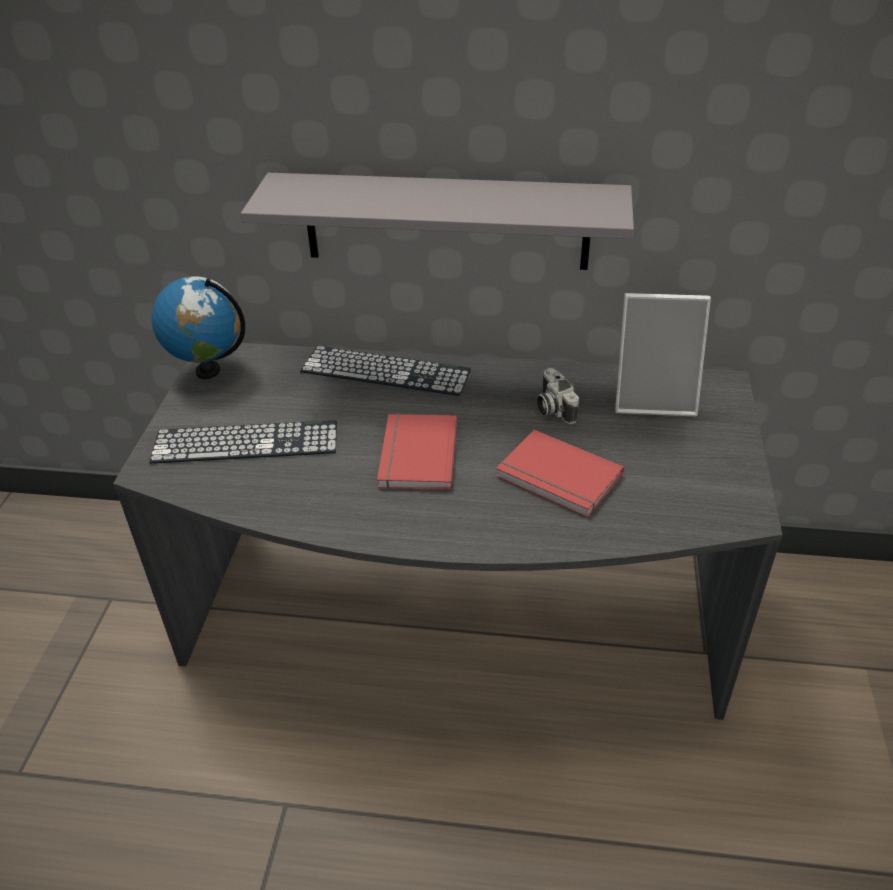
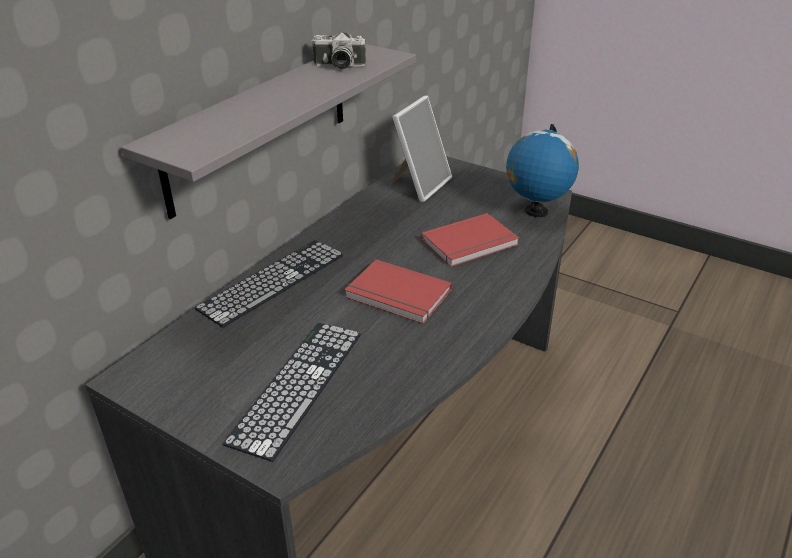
camera: 65 degrees left, 5 degrees down
(208, 371) = (152, 388): globe -> globe (536, 212)
(553, 408) = (395, 223): camera -> camera (338, 66)

